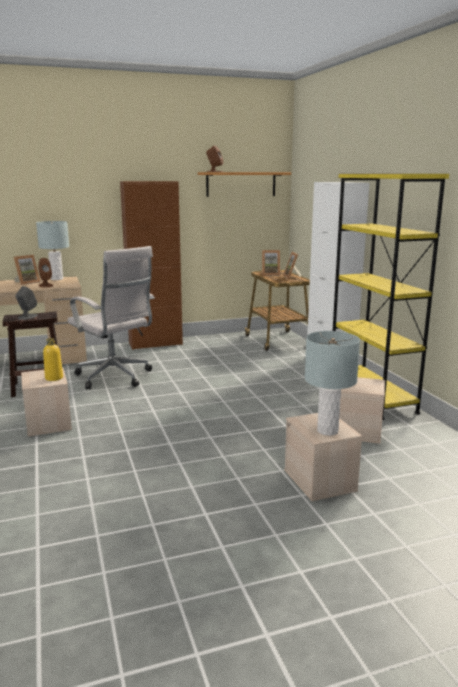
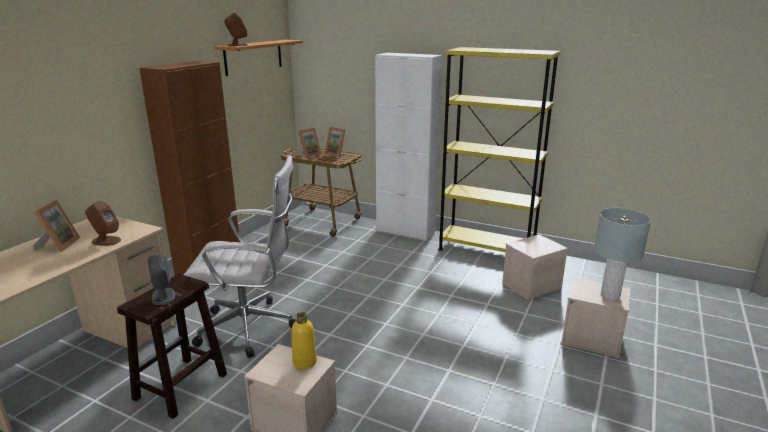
camera: 45 degrees left, 5 degrees up
(57, 279) = (88, 225): grey table lamp -> none

